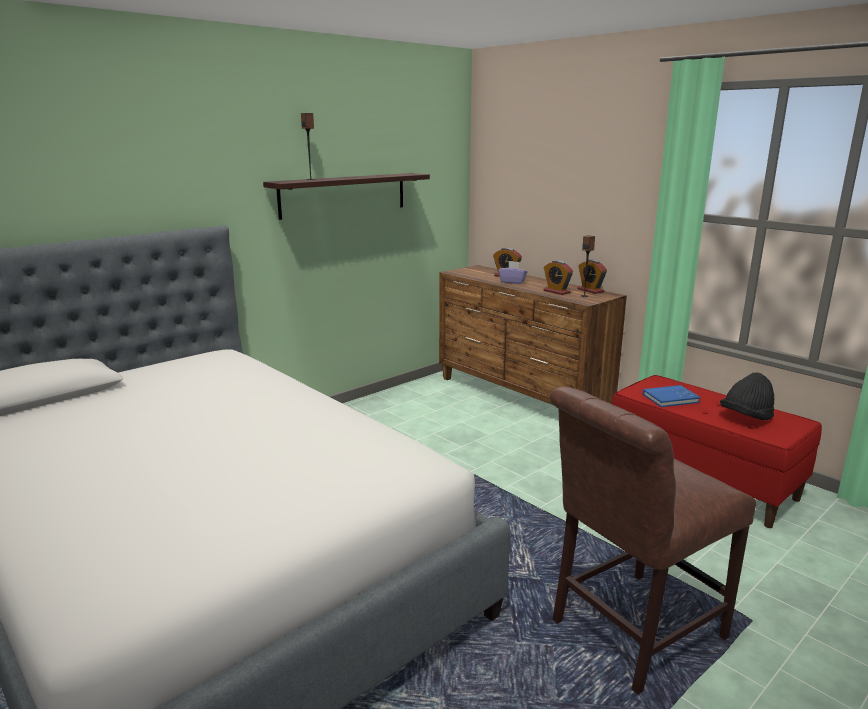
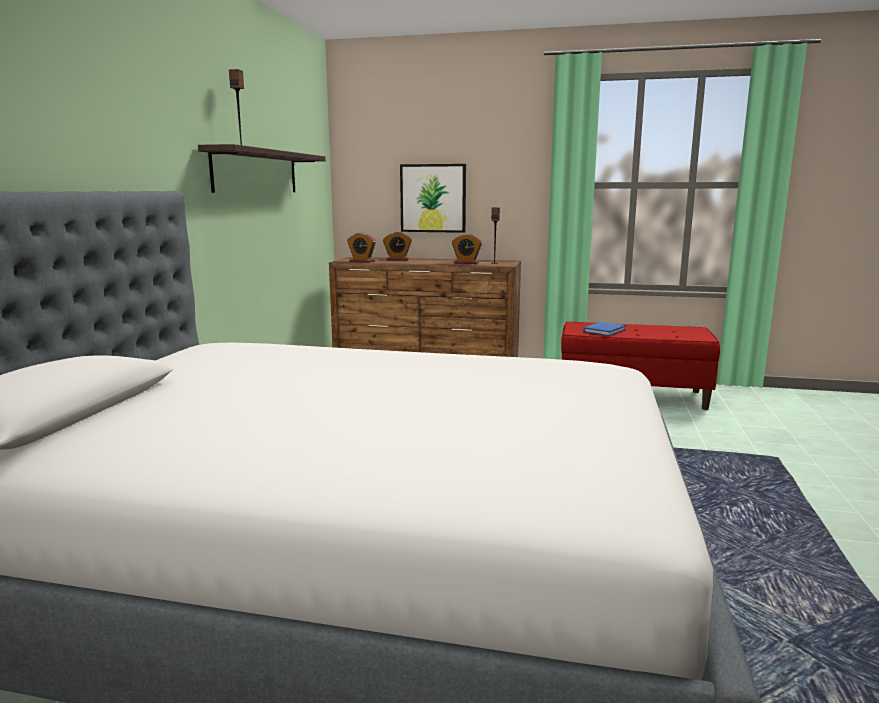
camera: 35 degrees left, 5 degrees down
(512, 282) = (414, 262): purple tissue box -> none
(550, 215) = (433, 198): none -> picture
(590, 290) = (489, 260): alarm clock -> alarm clock (362, 261)
(630, 632) = (734, 487): brown chair -> none
(746, 417) = (666, 332): black hat -> none

